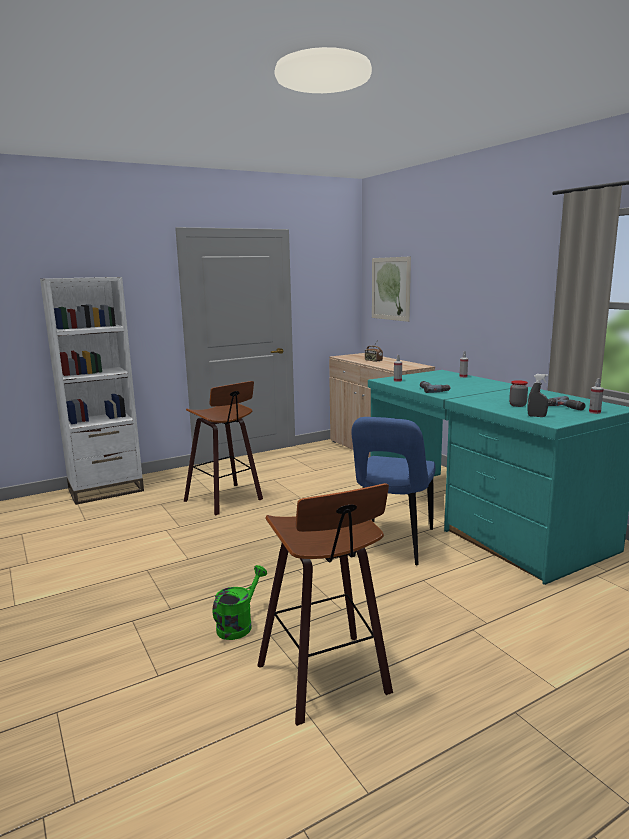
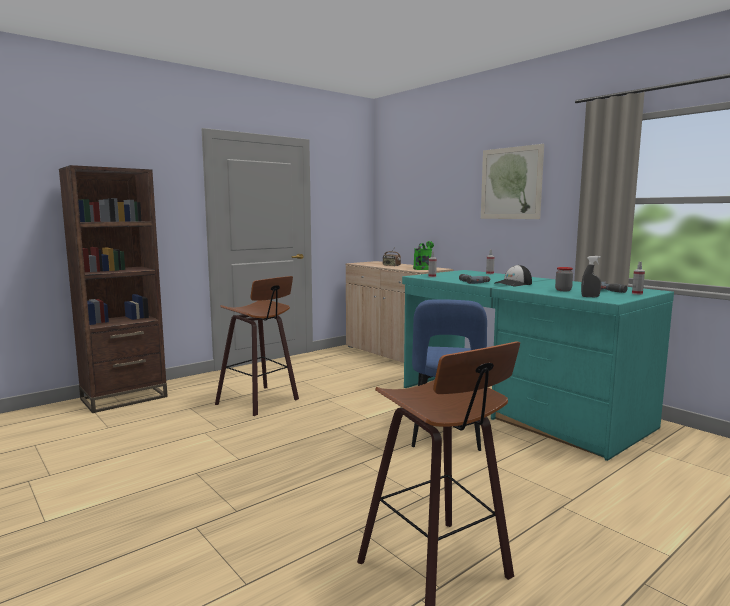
camera: 10 degrees left, 5 degrees down
(106, 490) = (124, 398): white bookcase -> brown bookcase
(238, 624) = (319, 521): green watering can -> green watering can (423, 268)
(390, 288) = (405, 198): picture -> picture (511, 183)
(473, 394) = (513, 284): none -> cap

